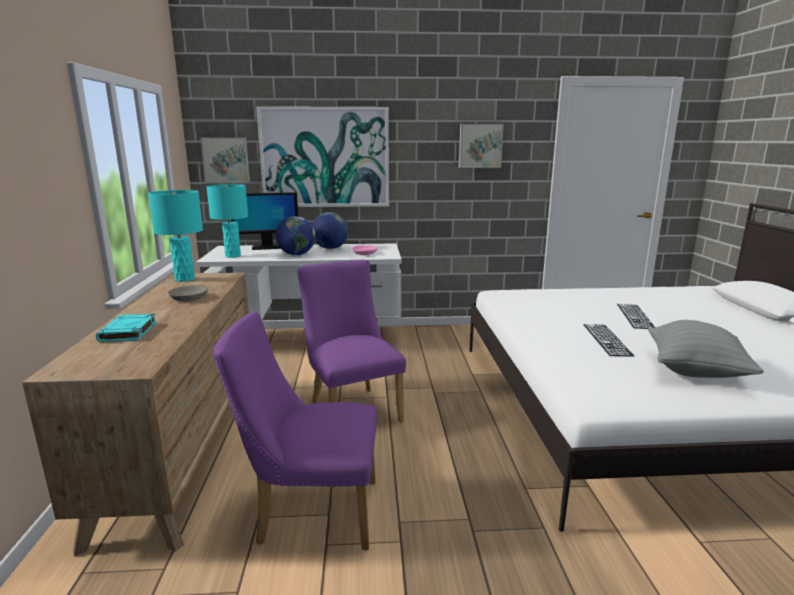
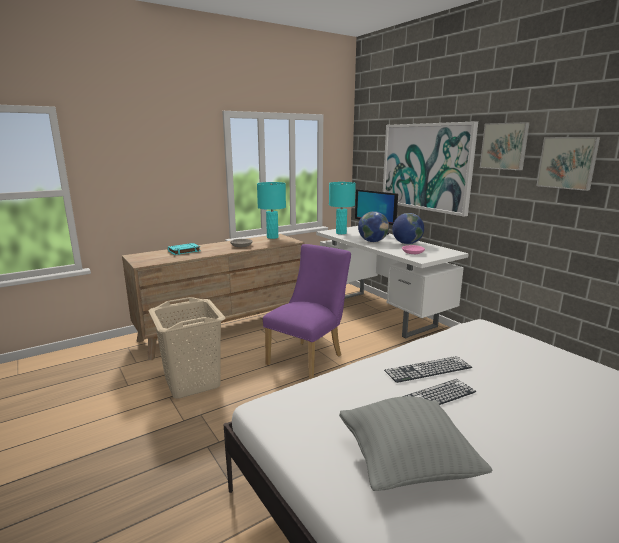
camera: 60 degrees right, 0 degrees up
(226, 159) = (369, 164): picture -> picture (504, 146)
(309, 512) = (193, 382): purple chair -> beige laundry basket
(635, 316) = (545, 409): keyboard -> keyboard (428, 369)

